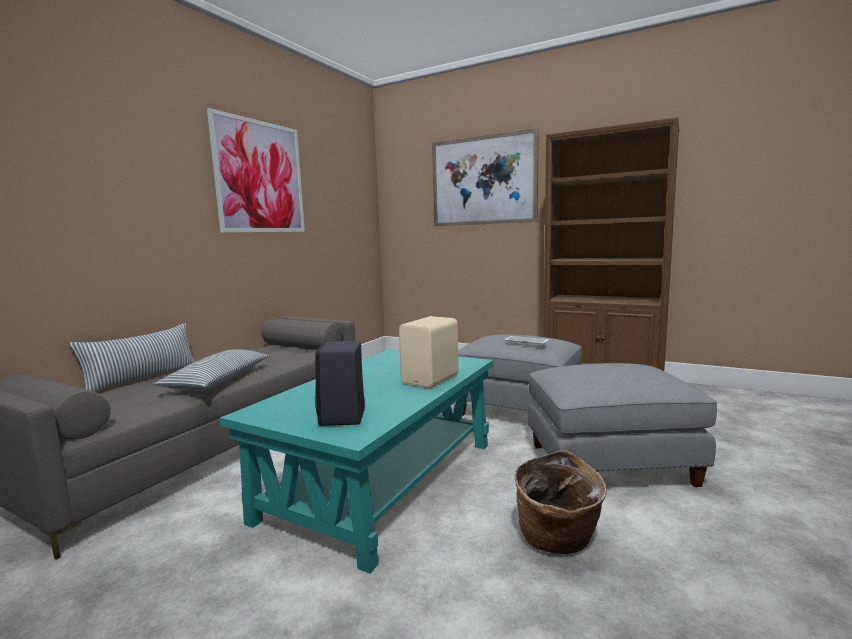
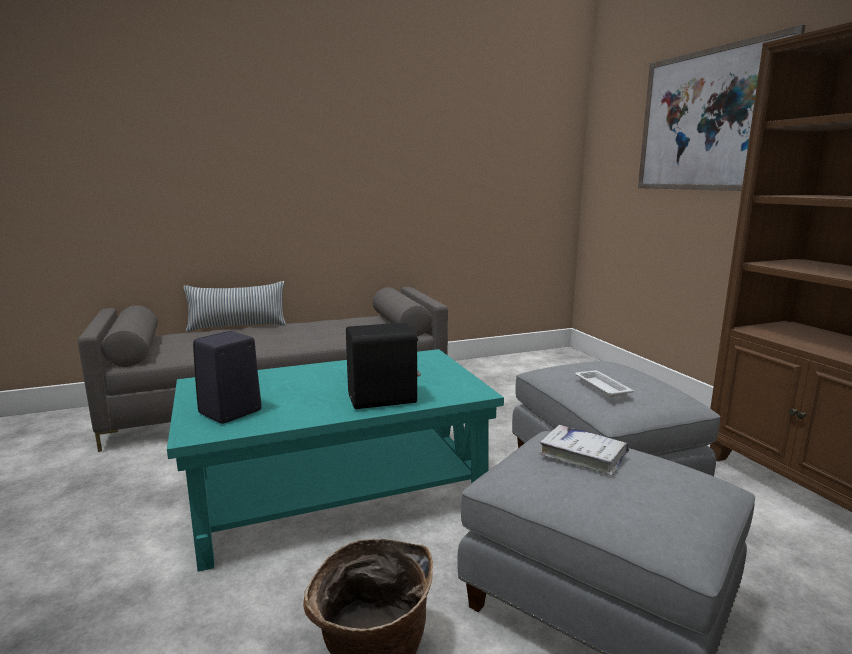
camera: 40 degrees right, 5 degrees up
(218, 380) = (270, 343): pillow -> none
(260, 177) = (392, 130): picture -> none
(432, 379) = (383, 400): beige speaker -> black speaker
(592, 369) = (583, 456): none -> white book

